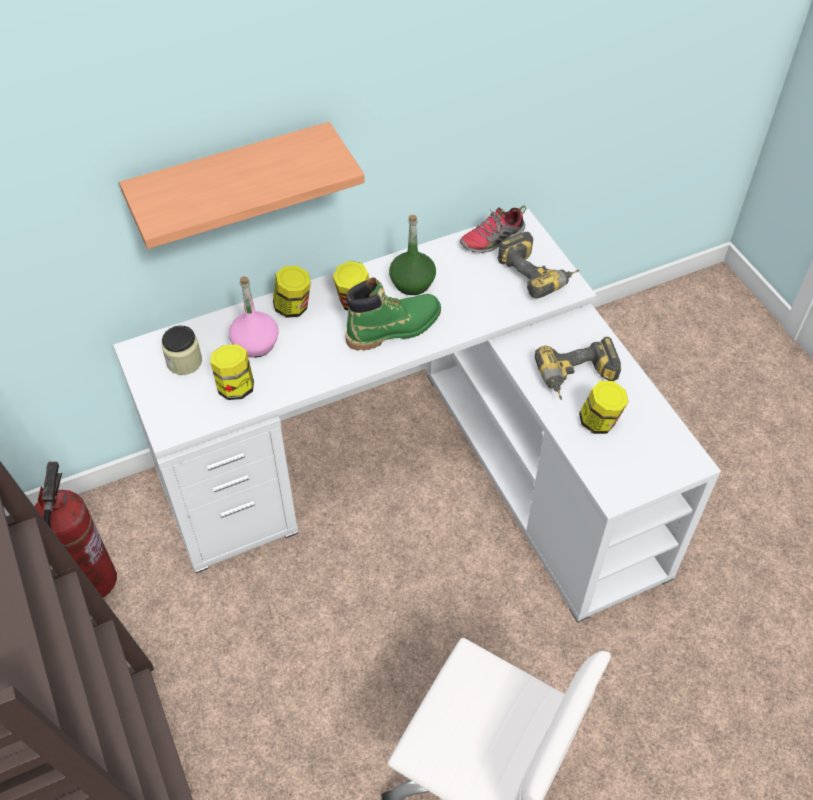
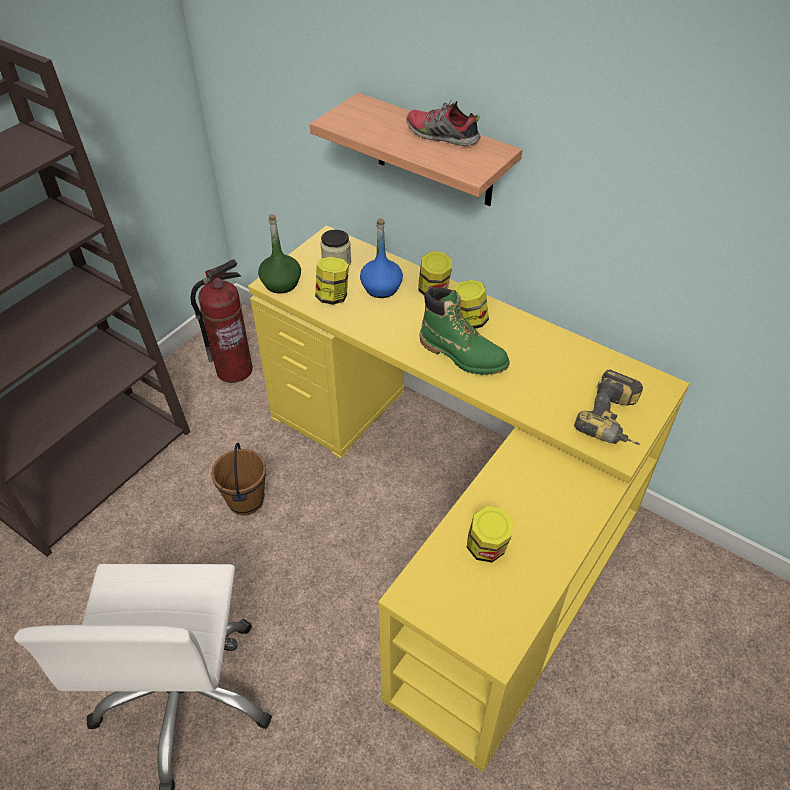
camera: 60 degrees right, 5 degrees down
(255, 344) = (381, 288): pink bottle -> blue bottle
(290, 645) = (245, 501): none -> brown bucket
(412, 283) = (522, 344): green bottle -> green bottle (281, 283)
(426, 470) = (456, 512): white desk -> yellow desk
(492, 239) = (623, 374): shoe -> shoe (441, 136)
(577, 379) = (524, 510): power drill -> none

